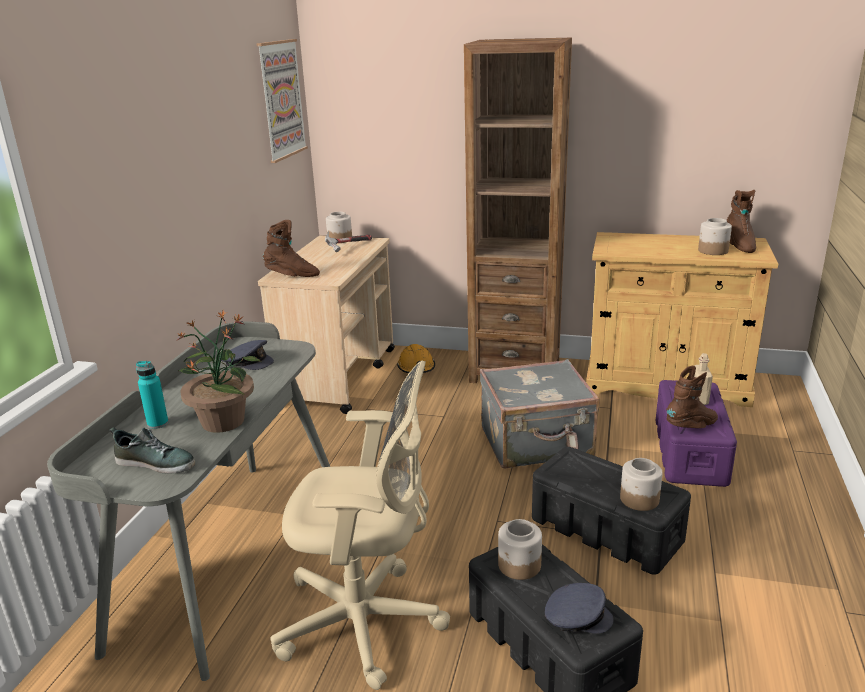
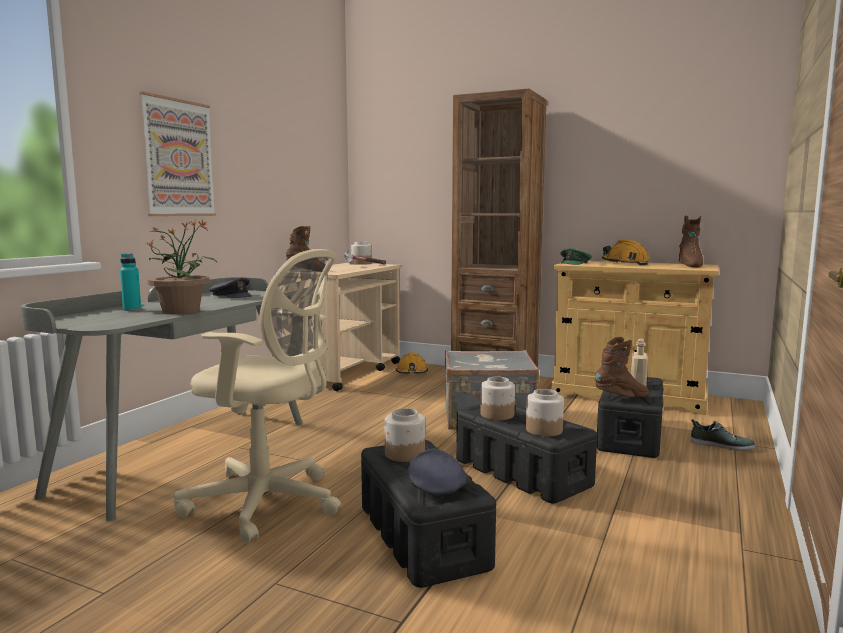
camera: 10 degrees right, 15 degrees down
(156, 462) = (108, 320): shoe -> shoe (721, 445)
(281, 99) = (322, 147): picture -> picture (178, 158)
(577, 617) = (435, 486): grey cap -> grey cap turned 120 degrees counterclockwise
(613, 247) = (575, 263): none -> green cap
(666, 242) = (625, 263): none -> orange hard hat
(689, 451) = (630, 434): purple storage box -> black storage box
(712, 251) = (662, 266): jar -> jar (496, 415)

